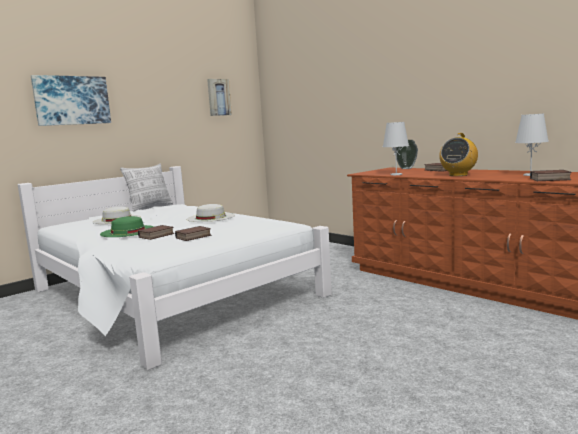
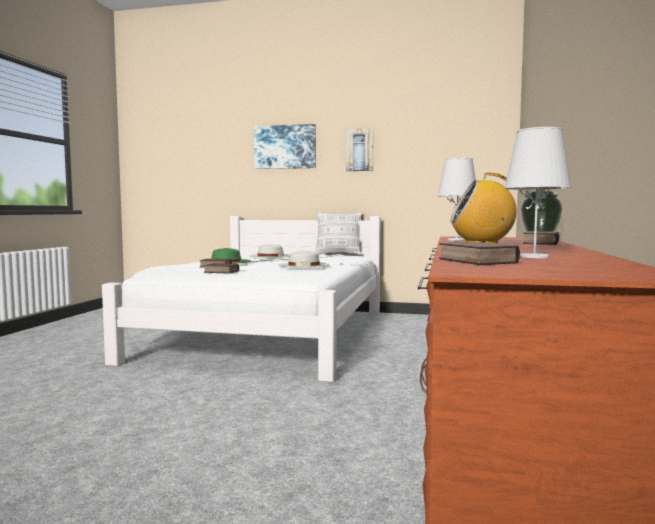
camera: 55 degrees right, 5 degrees down
(218, 97) = (449, 140): picture -> picture (359, 150)

